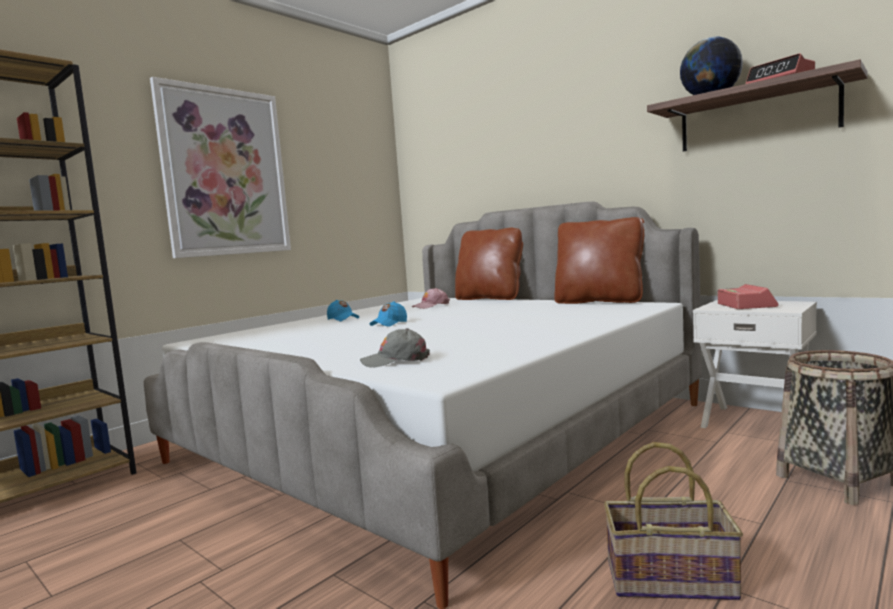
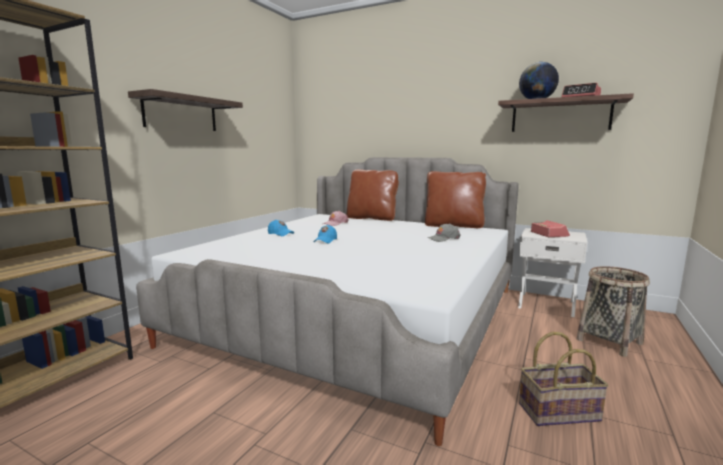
camera: 15 degrees left, 5 degrees up
(225, 172) = (181, 113): picture -> shelf
(396, 360) = (377, 278): grey cap -> grey cap (443, 238)

